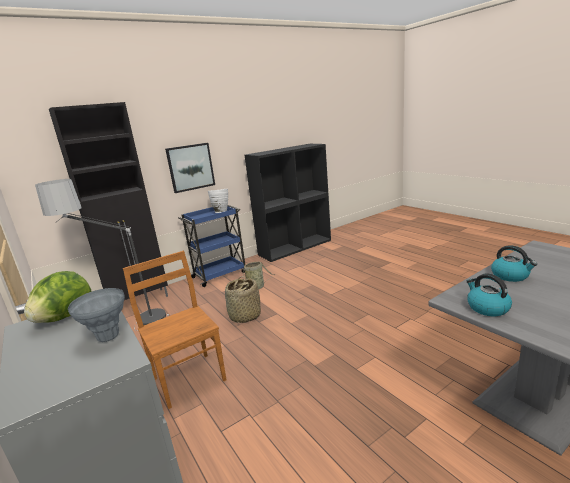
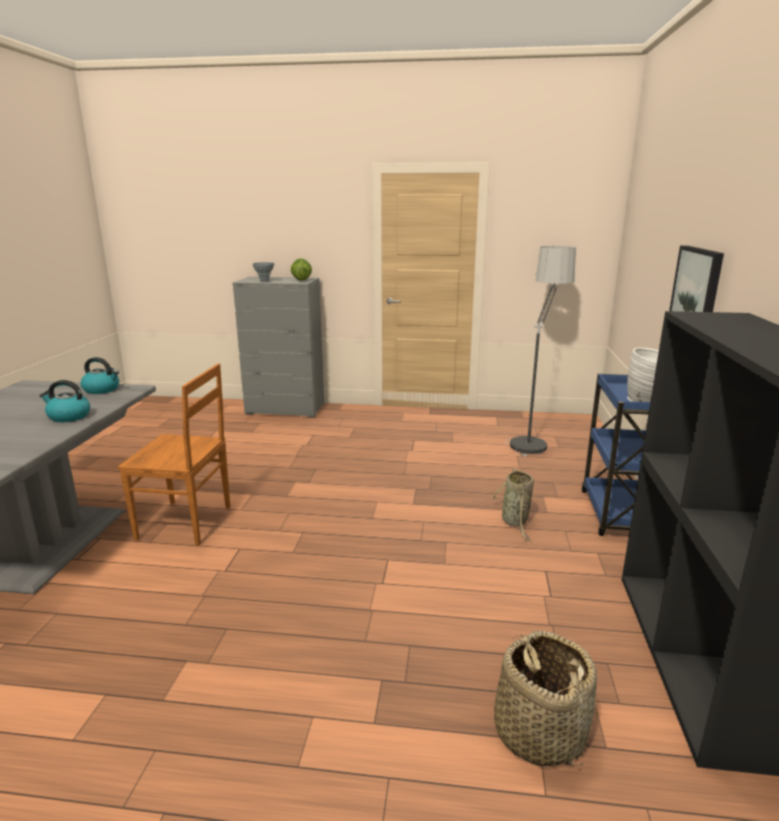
camera: 130 degrees right, 0 degrees up
(140, 301) = (594, 451): black cabinet -> none
(188, 378) = (387, 439): brown chair -> brown chair (187, 523)
(244, 316) = (444, 486): basket -> basket (539, 731)

